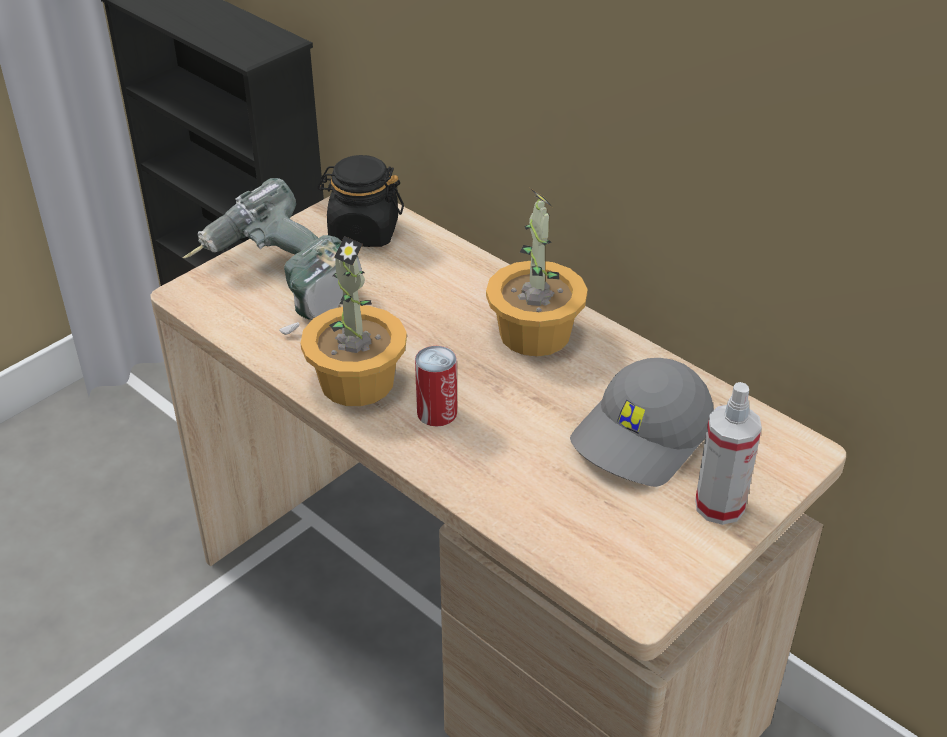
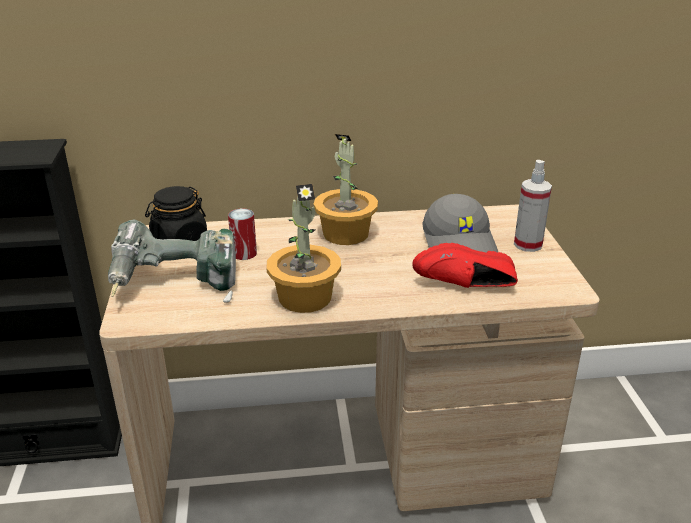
camera: 50 degrees left, 10 degrees down
(437, 412) = (366, 285): can -> can (244, 253)
(532, 498) = (467, 287): none -> red shoe

